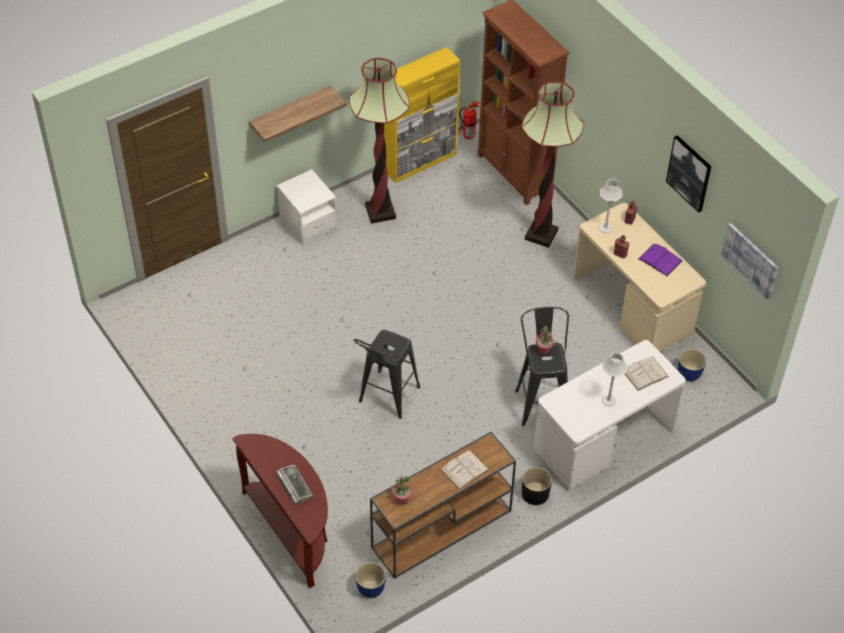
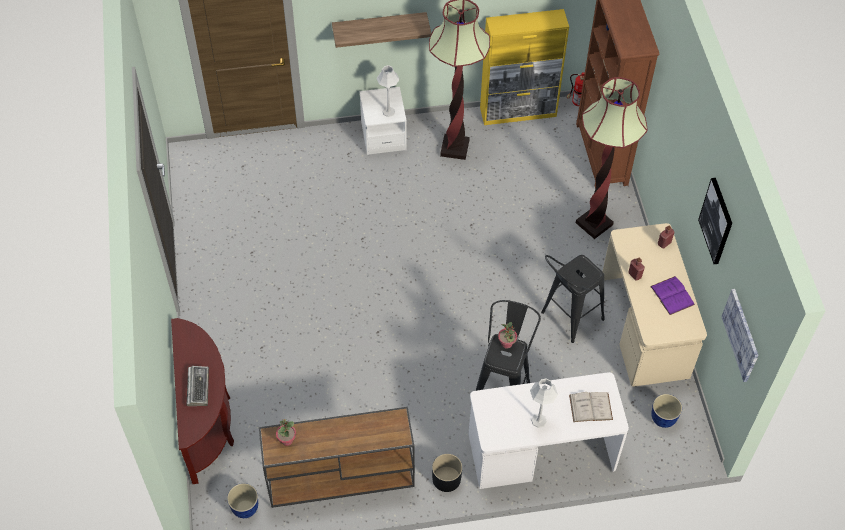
camera: 25 degrees right, 5 degrees up
(386, 399) = (360, 331): black stool -> black stool (567, 319)
(464, 469) = (360, 435): white book -> none
(605, 228) = (635, 243): grey table lamp -> grey table lamp (388, 111)

